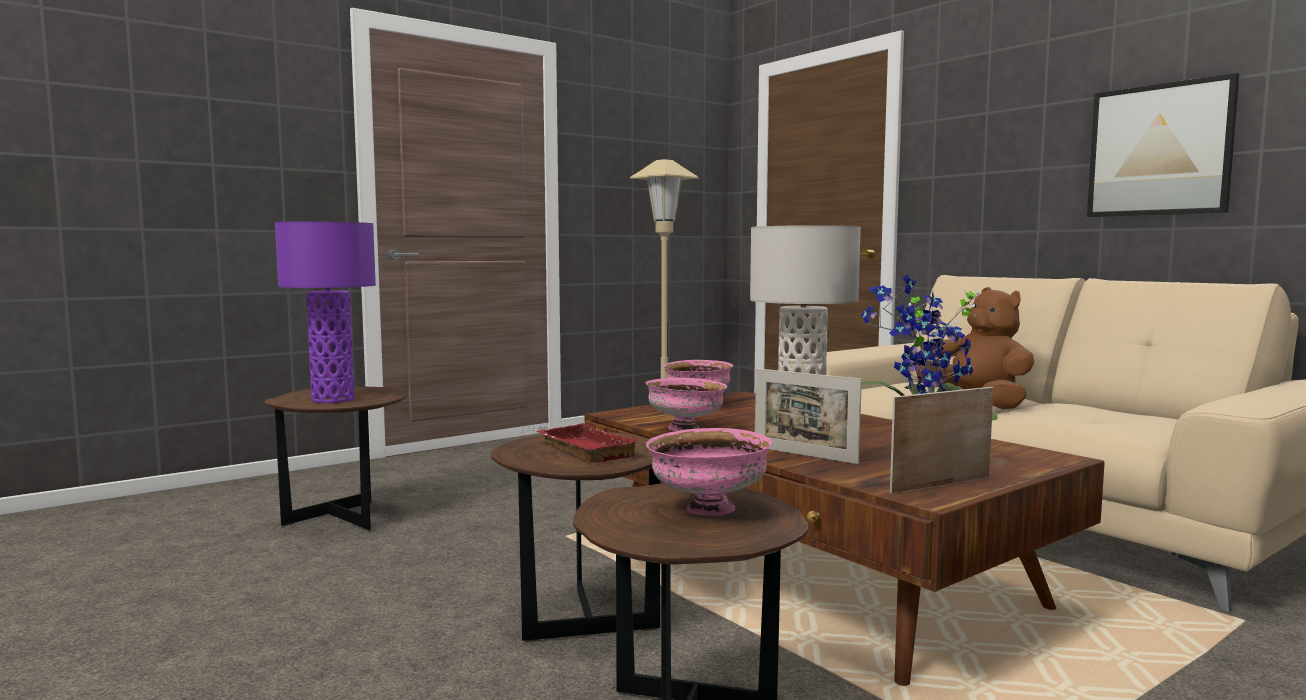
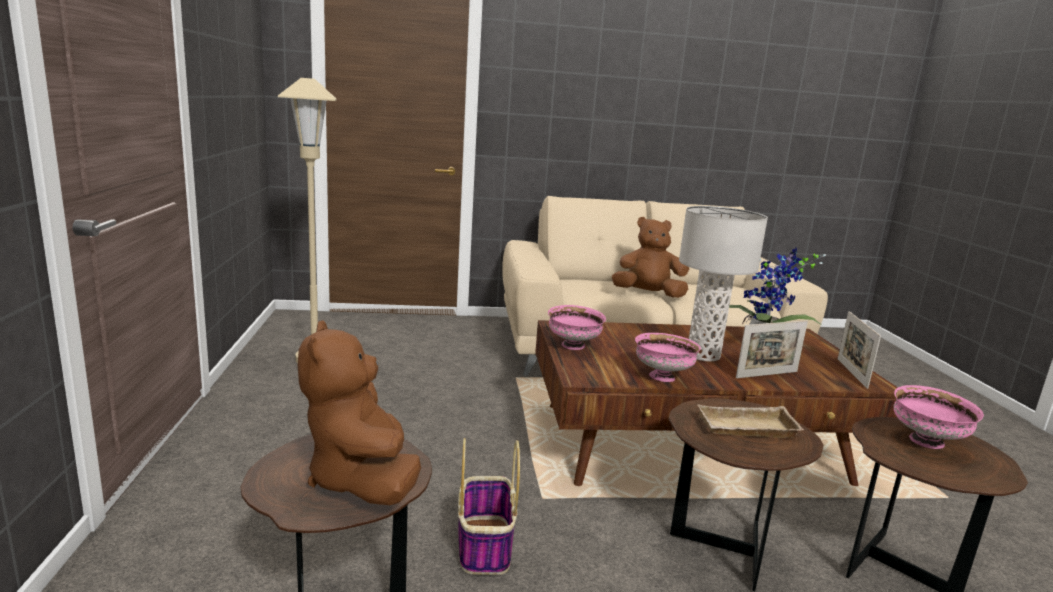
camera: 60 degrees left, 10 degrees up
(333, 399) = (361, 479): purple table lamp -> brown plush toy
(467, 534) = (484, 544): none -> basket
(583, 450) = (746, 429): red tray -> beige tray
(1159, 150) = (666, 119): picture -> none

